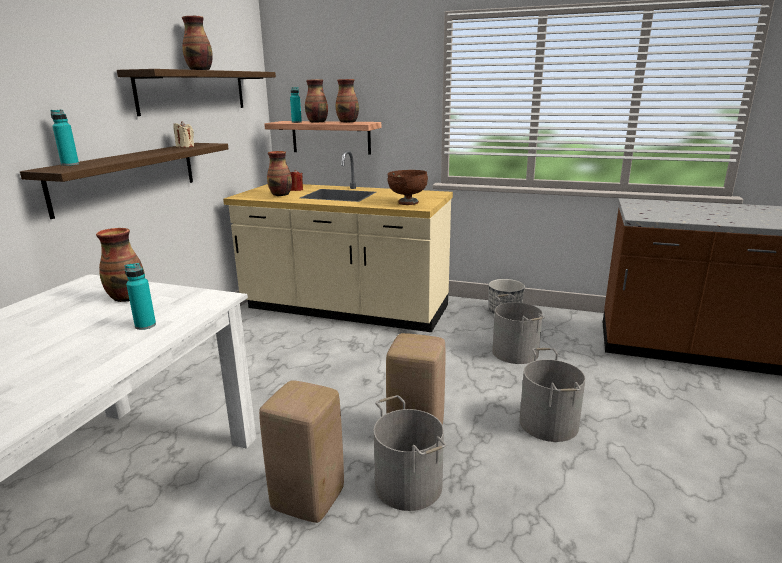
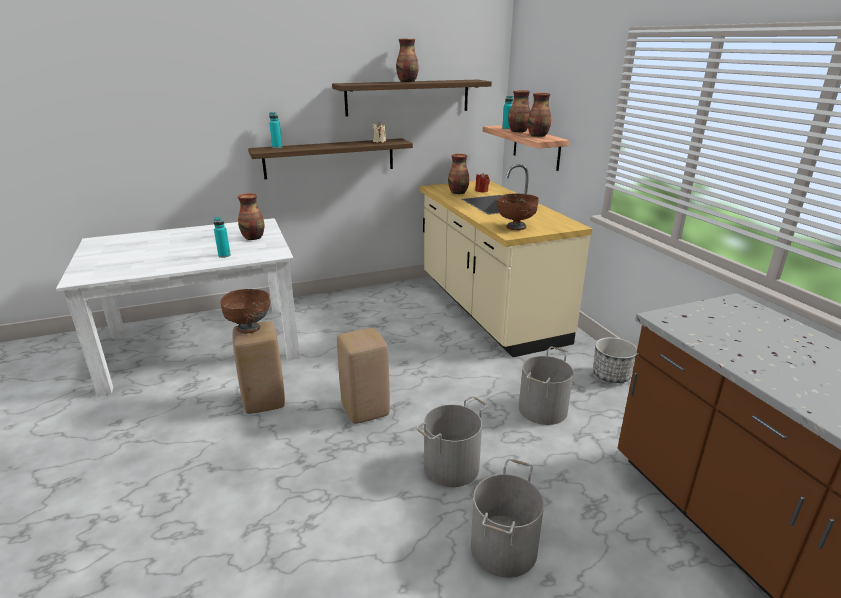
camera: 50 degrees right, 5 degrees up
(292, 397) = (249, 329): none -> brown bowl
(409, 485) = (310, 431): grey bucket -> grey bucket (504, 548)

